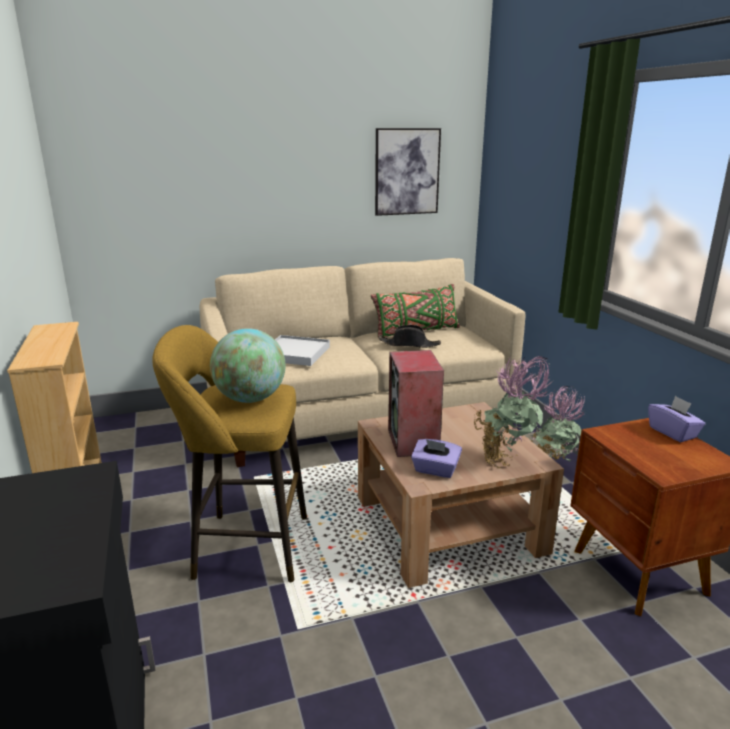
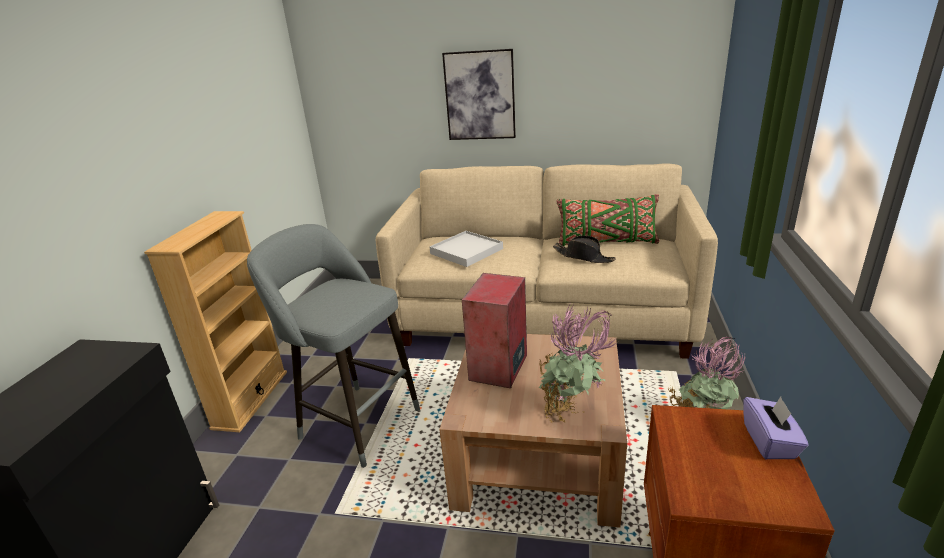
camera: 30 degrees right, 5 degrees up
(244, 546) = (354, 421): yellow stool -> grey stool
(250, 399) = (339, 299): globe -> none
(407, 172) = (628, 65): picture -> picture (480, 95)
(435, 470) = (489, 405): purple tissue box -> none

